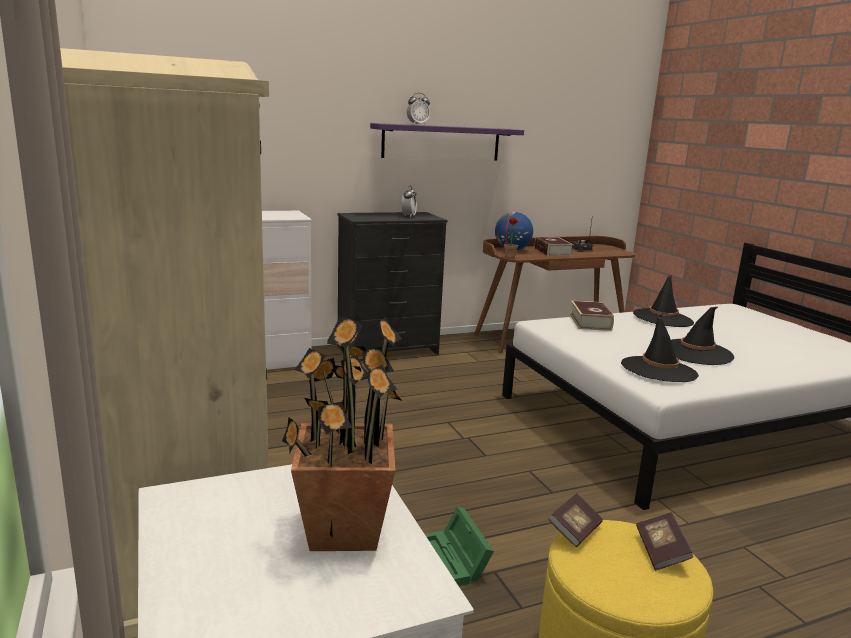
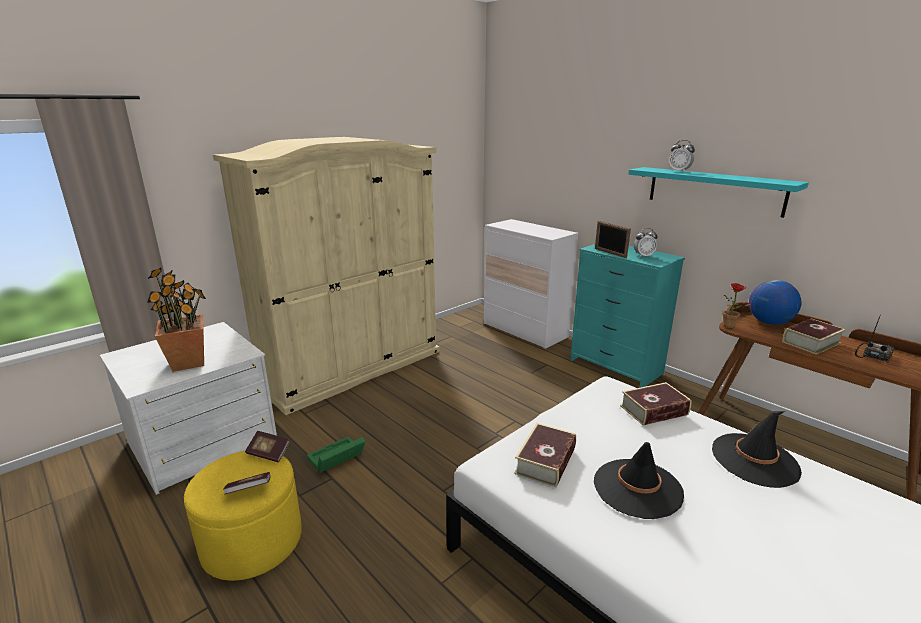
camera: 70 degrees right, 5 degrees up
(384, 219) = (610, 253): none -> picture frame
(388, 350) = (615, 367): black dresser -> turquoise dresser
(441, 142) = (714, 190): purple shelf -> turquoise shelf
(658, 370) = (545, 461): black hat -> book

